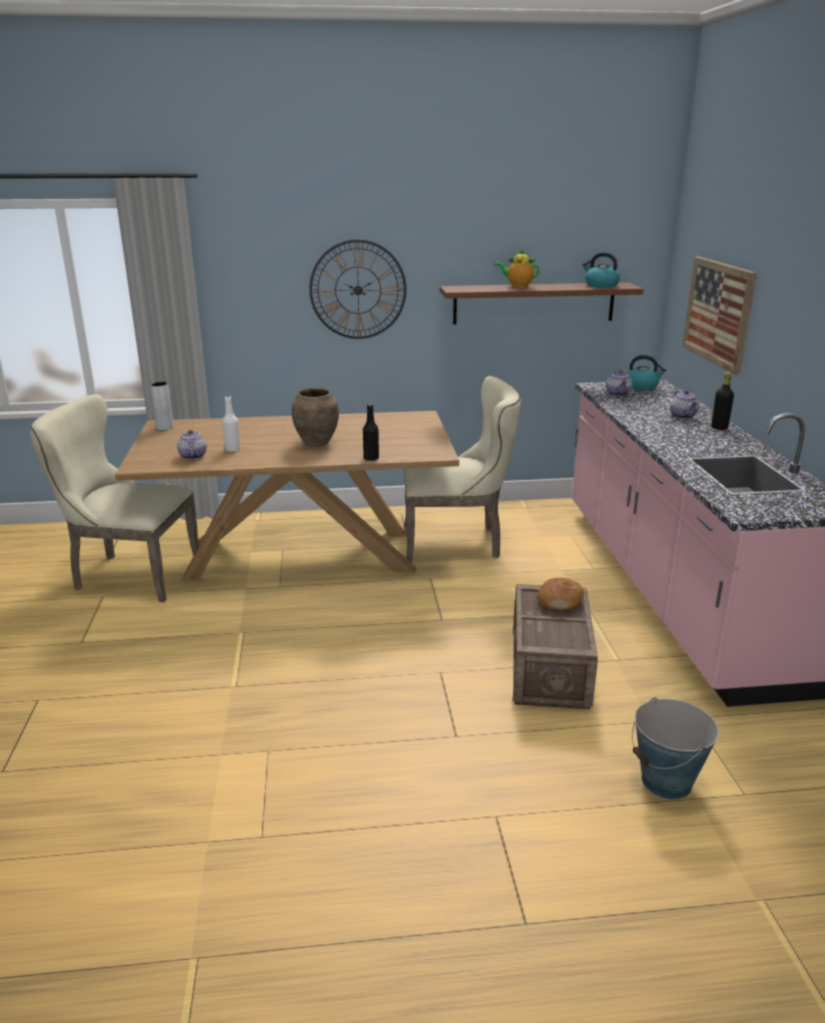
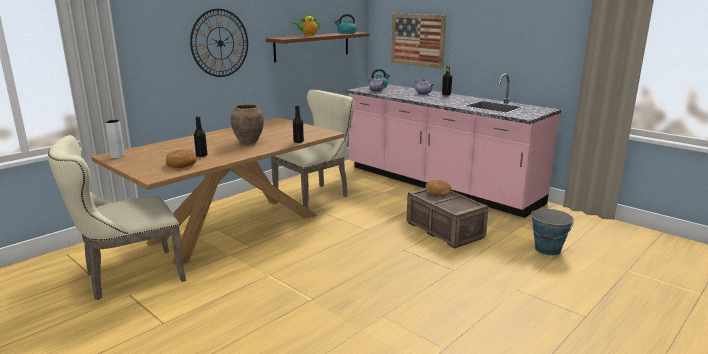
camera: 40 degrees left, 5 degrees down
(192, 456) = (181, 164): teapot -> bread
(232, 449) = (201, 155): white bottle -> black bottle

